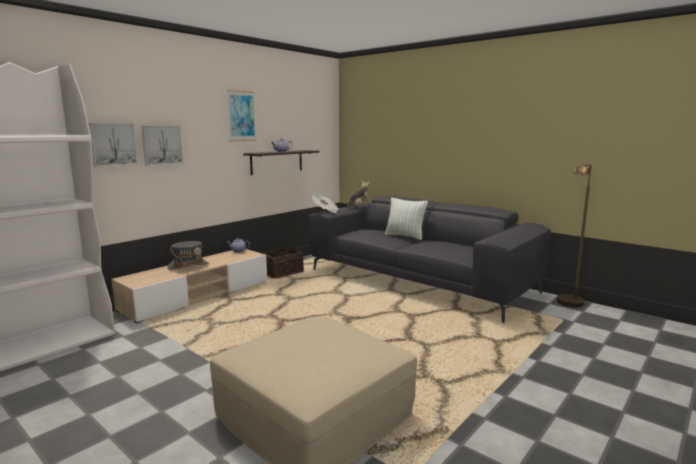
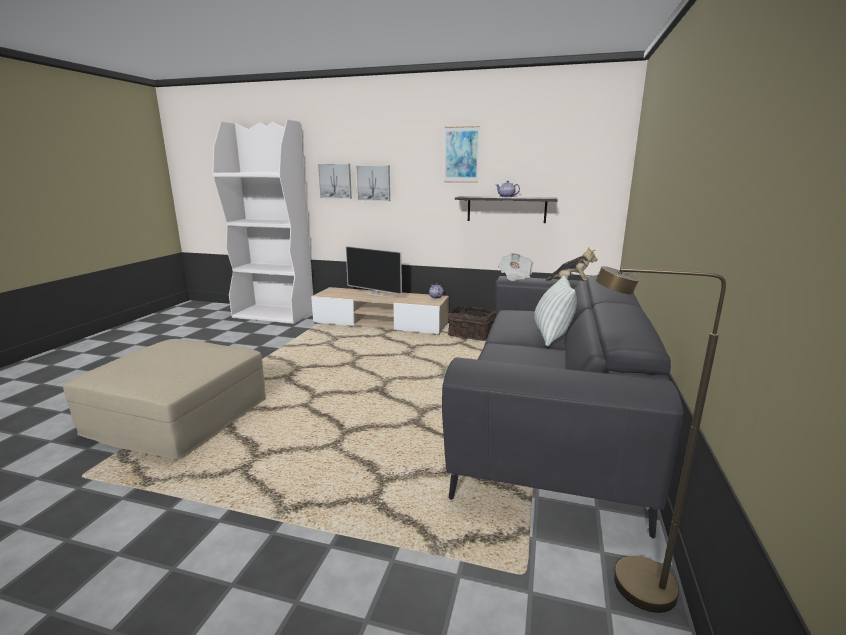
camera: 65 degrees right, 5 degrees up
(188, 266) = (375, 295): grey hat -> television

